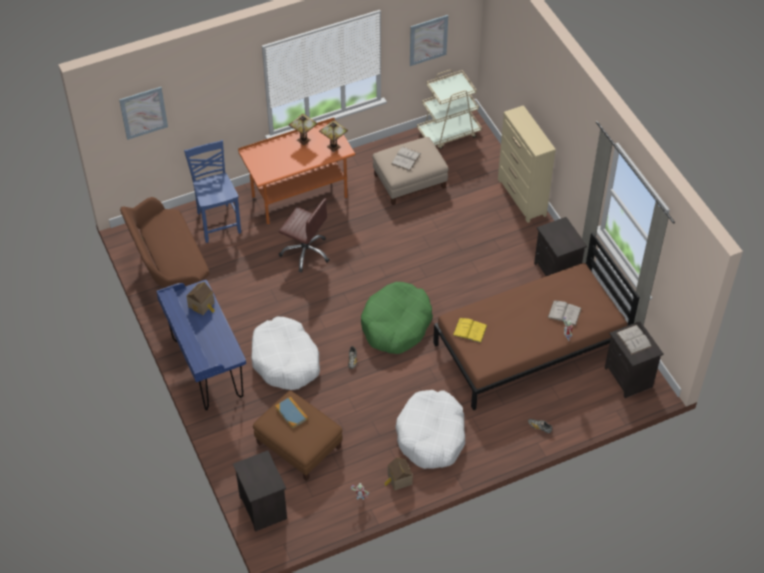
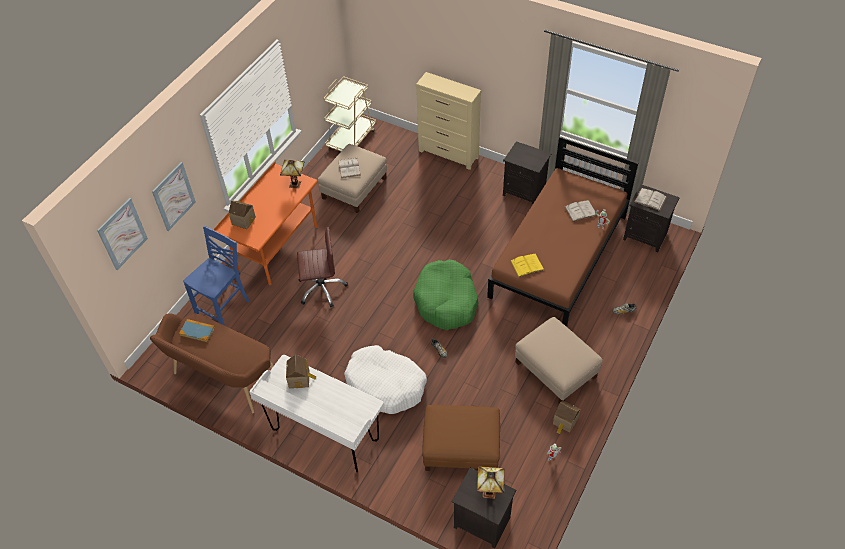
camera: 35 degrees left, 0 degrees up
(207, 369) = (325, 436): blue desk -> white desk
(218, 222) = (224, 308): blue chair -> blue chair turned 90 degrees clockwise
(268, 154) = (244, 220): none -> toy house
(291, 413) = (449, 423): book -> book (197, 331)
(304, 140) = (265, 192): table lamp -> table lamp (490, 491)
(428, 40) = (315, 57): picture -> picture (173, 196)
(431, 436) = (555, 370): white dog bed -> beige ottoman

